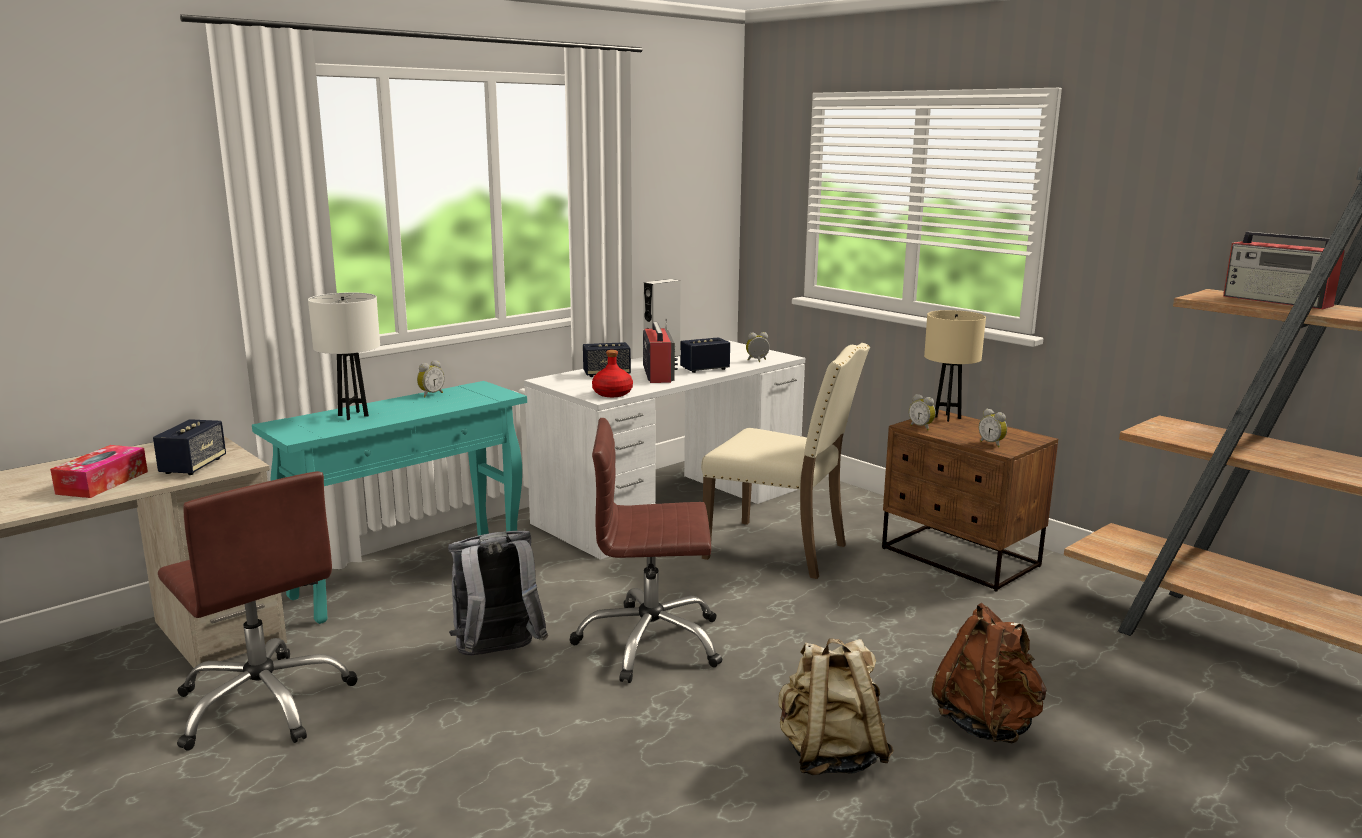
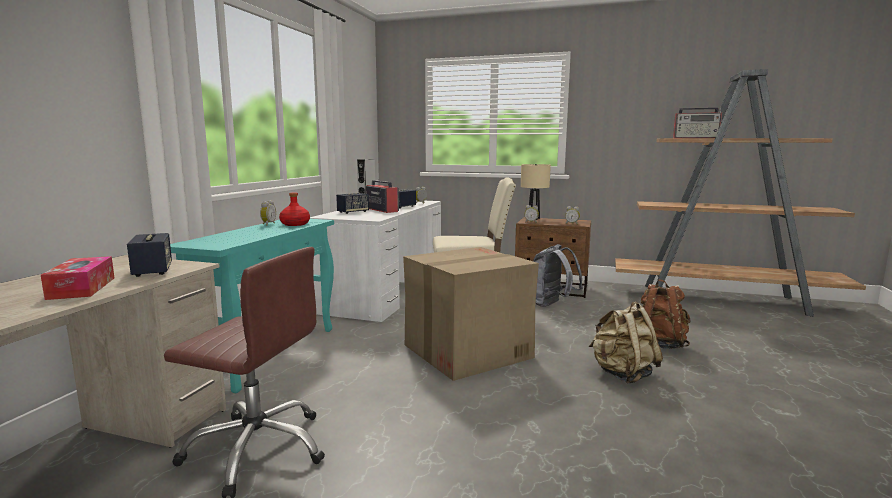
camera: 30 degrees left, 5 degrees down
(353, 416) = (235, 235): white table lamp -> none
(498, 654) = (388, 378): grey backpack -> grey backpack (552, 305)
(612, 393) = (377, 217): red bottle -> red bottle (295, 224)
(650, 642) = (466, 351): brown office chair -> cardboard box

